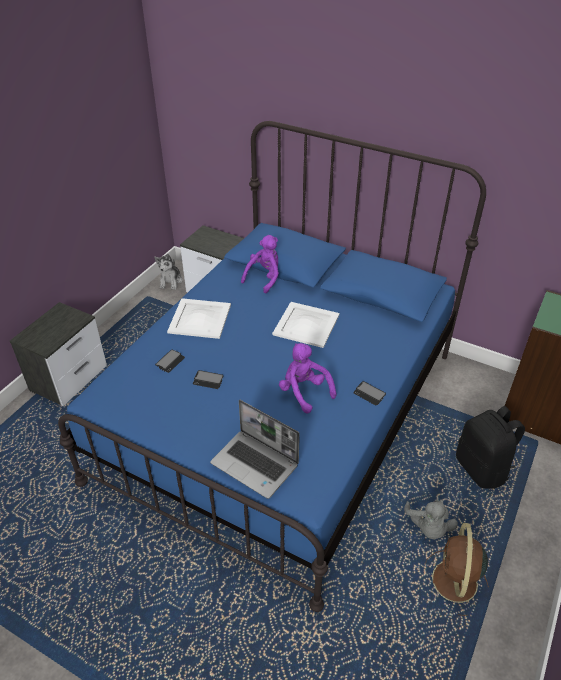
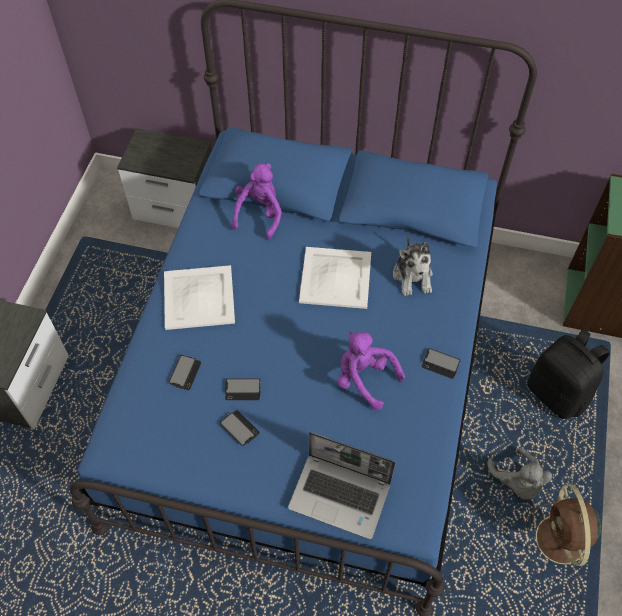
camera: 15 degrees left, 15 degrees up
(171, 281) = (106, 206): plush toy -> plush toy (413, 276)
(195, 404) = (239, 428): none -> phone

